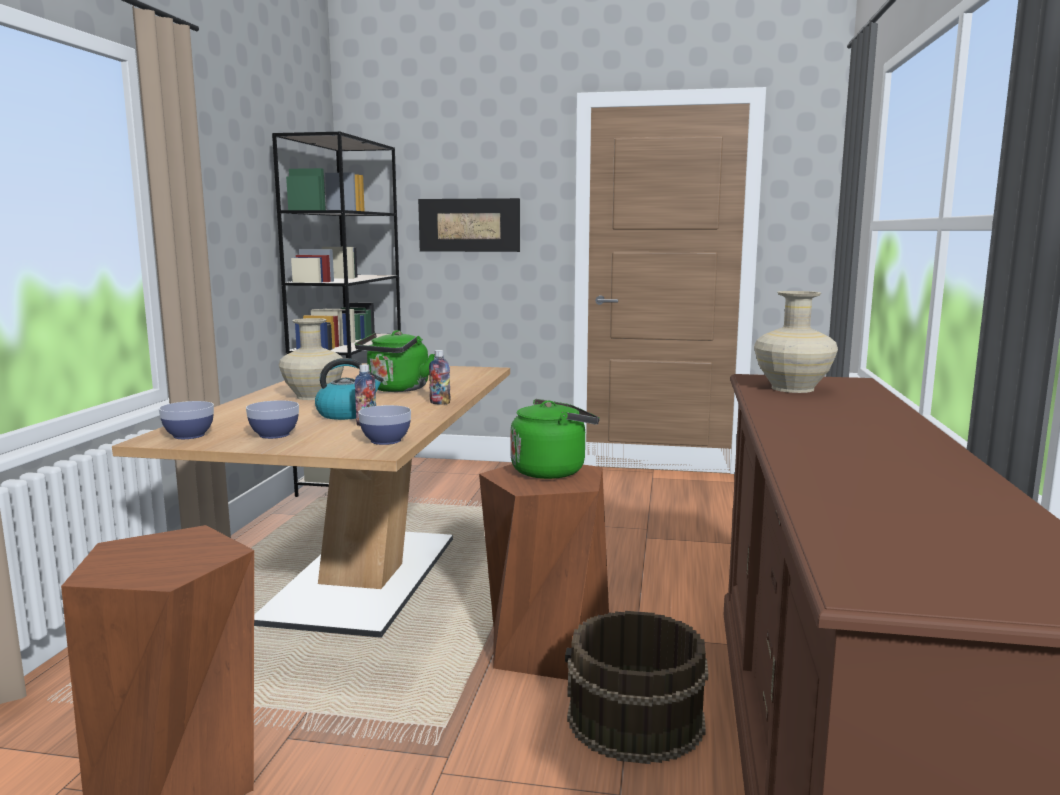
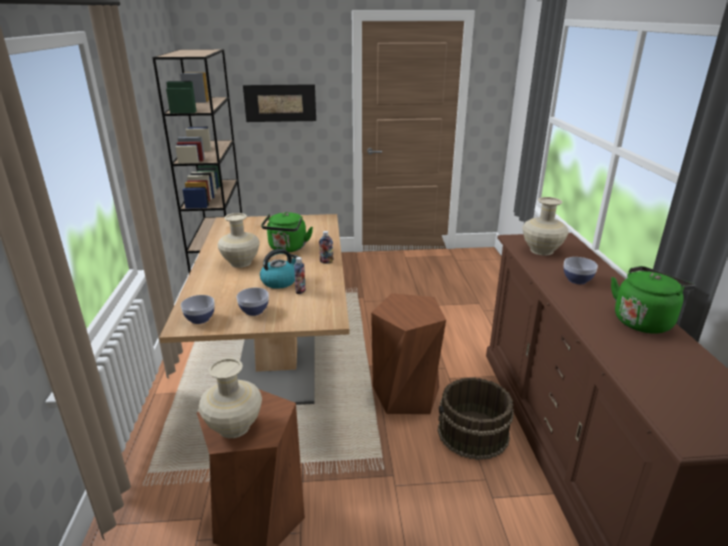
camera: 15 degrees left, 15 degrees up
(130, 563) = (233, 427): none -> beige vase
(385, 441) = (327, 308): bowl -> bowl (577, 280)
(552, 470) = (410, 304): green kettle -> green kettle (643, 321)

